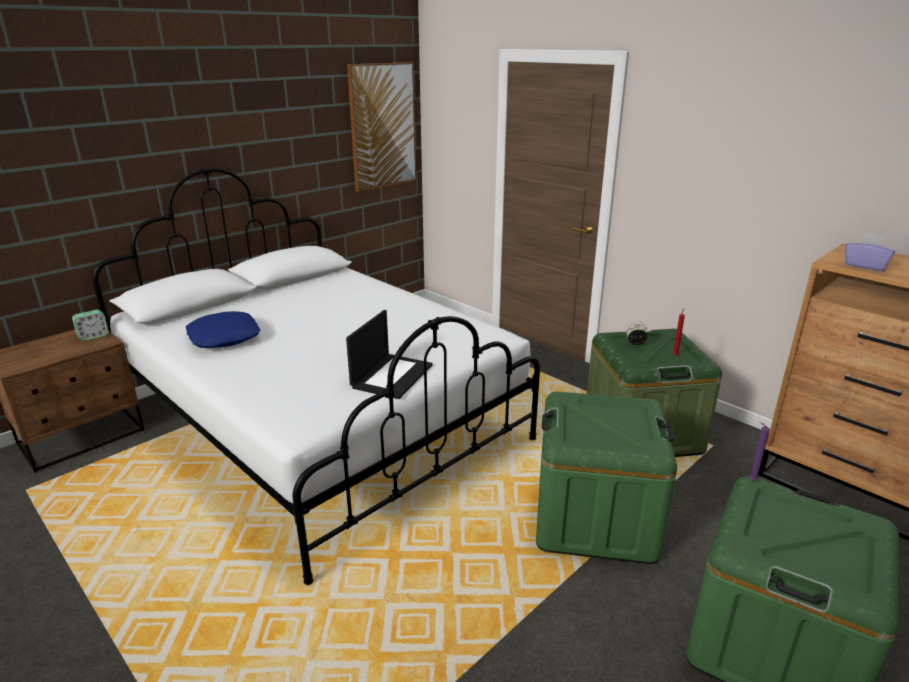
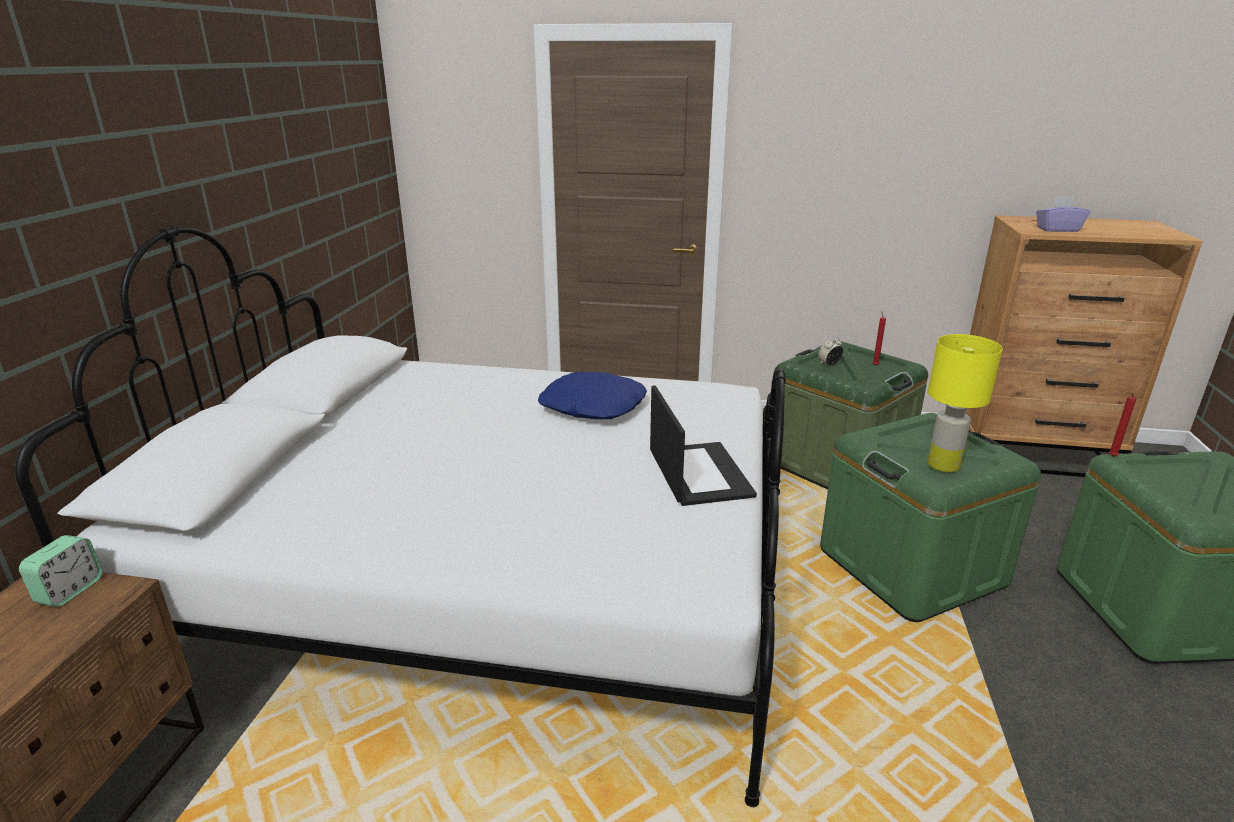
camera: 35 degrees left, 0 degrees up
(223, 337) = (376, 505): blue pillow -> blue pillow (592, 406)
(382, 126) = (359, 143): picture -> none
(591, 434) = (943, 465): none -> yellow table lamp
(751, 480) = (1111, 457): purple candle -> red candle

